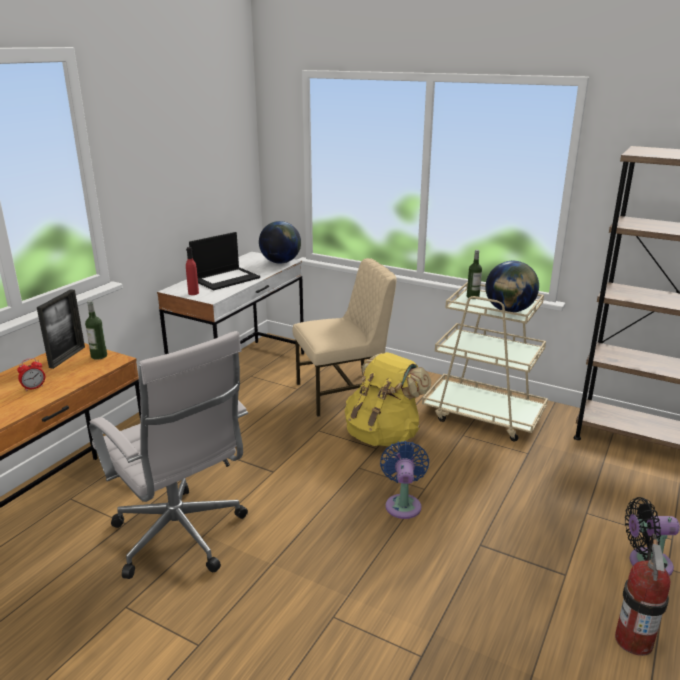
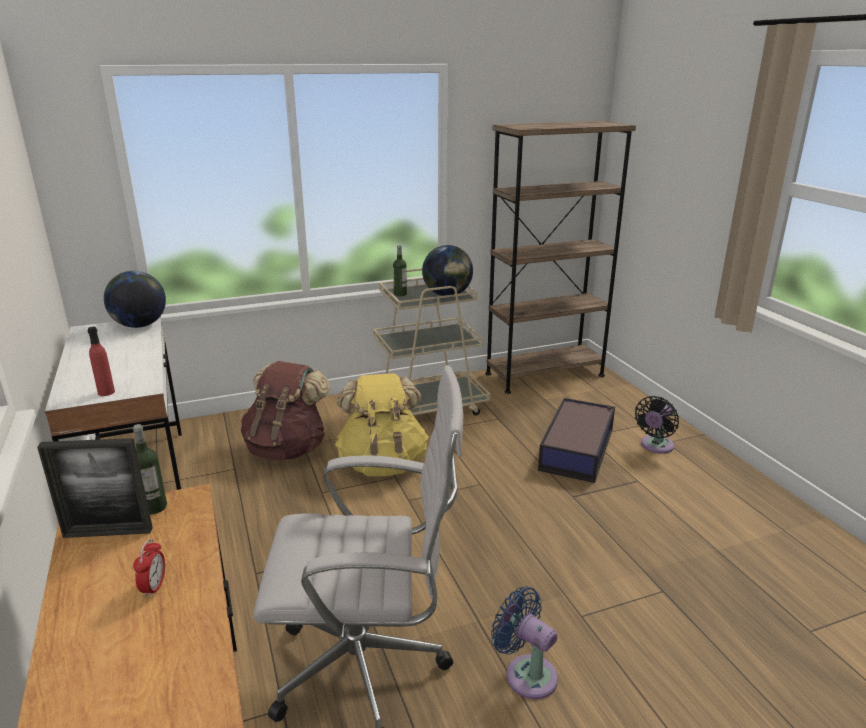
camera: 50 degrees left, 0 degrees up
(67, 357) = (108, 532): picture frame -> picture frame turned 120 degrees clockwise
(226, 278) = (112, 363): laptop -> none
(343, 393) = (287, 449): beige chair -> brown backpack
(403, 504) = (485, 504): blue fan -> blue fan (526, 673)
(556, 516) = (577, 449): none -> storage box
(634, 640) = (716, 492): fire extinguisher -> none

